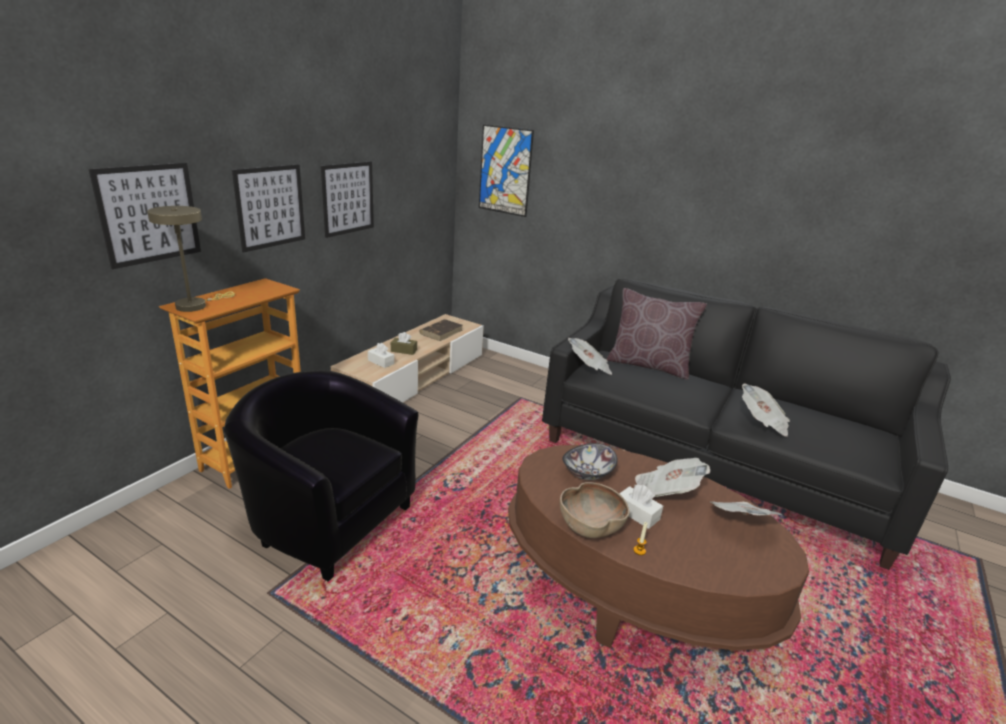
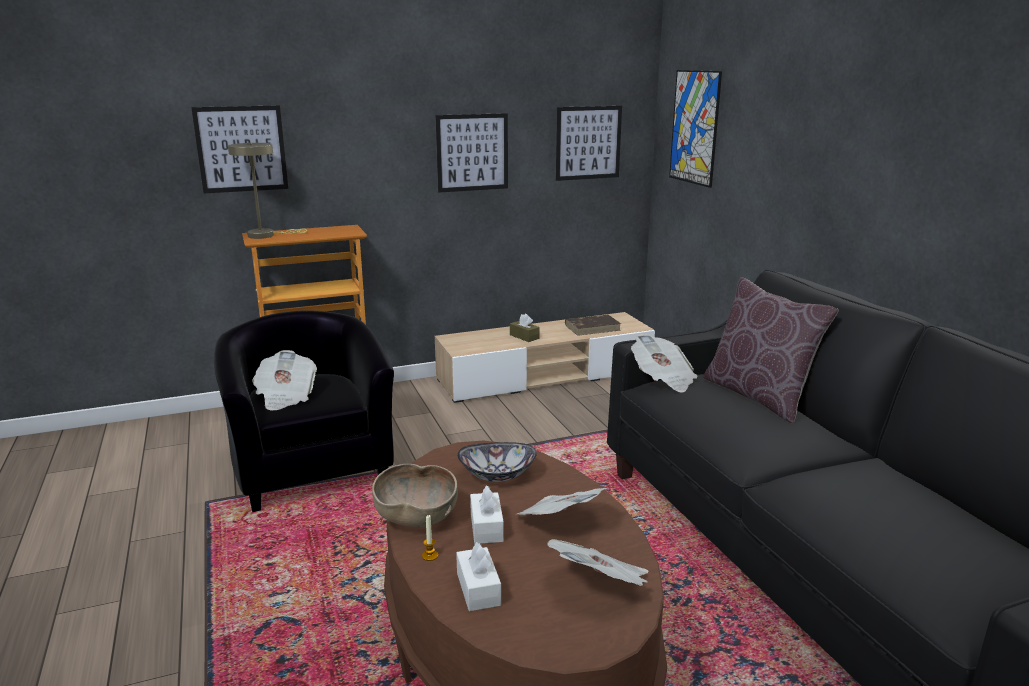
camera: 40 degrees right, 5 degrees down
(270, 207) = (370, 153): picture -> picture (588, 143)
(381, 362) = (486, 342): white tissue box -> white tissue box (478, 589)
(762, 422) = (823, 497): newspaper -> newspaper (285, 396)

